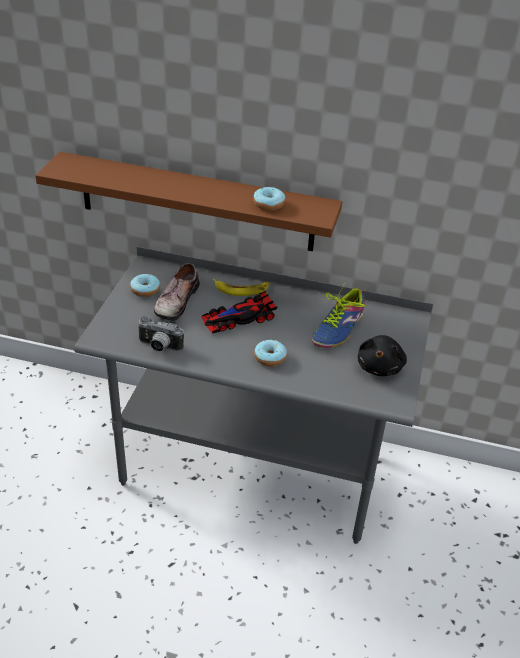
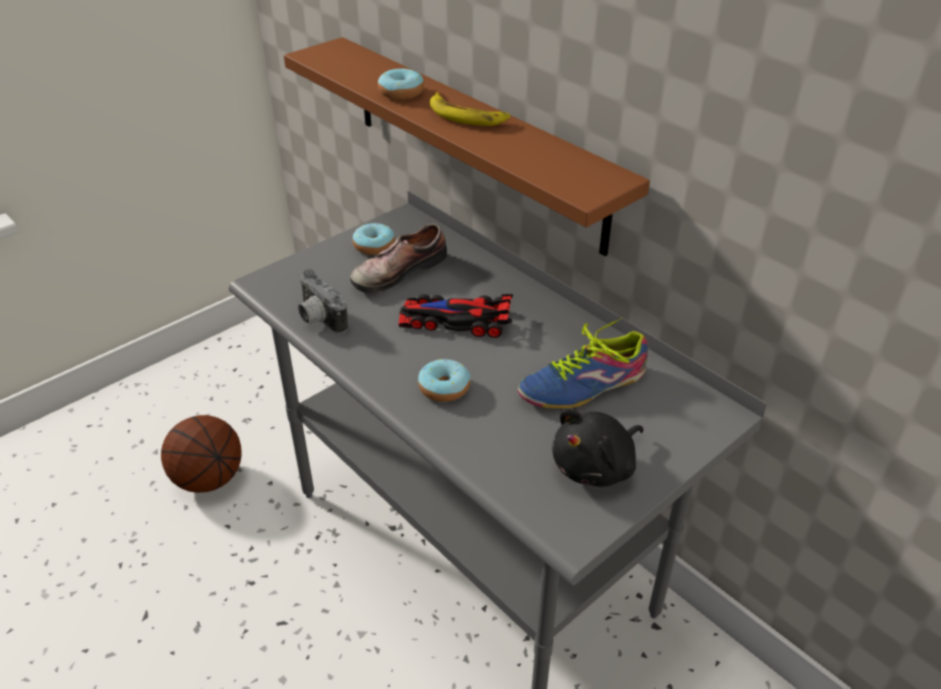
camera: 35 degrees right, 0 degrees up
(41, 505) = (208, 478): none -> basketball
(241, 289) = (496, 285): banana -> banana (466, 116)
(269, 204) = (529, 155): donut -> donut (401, 93)

